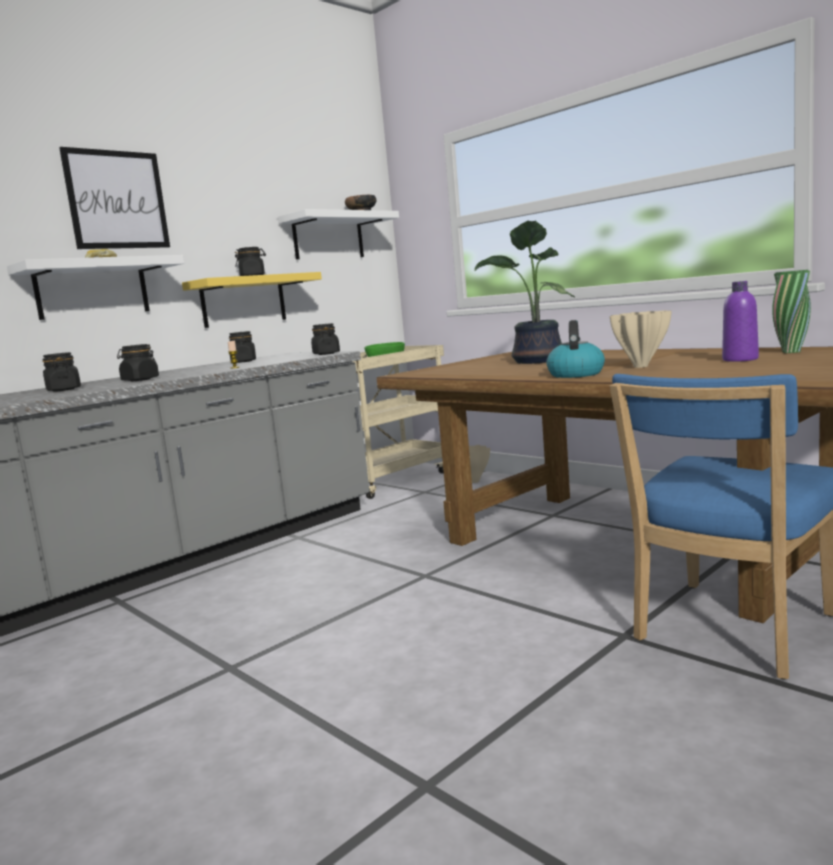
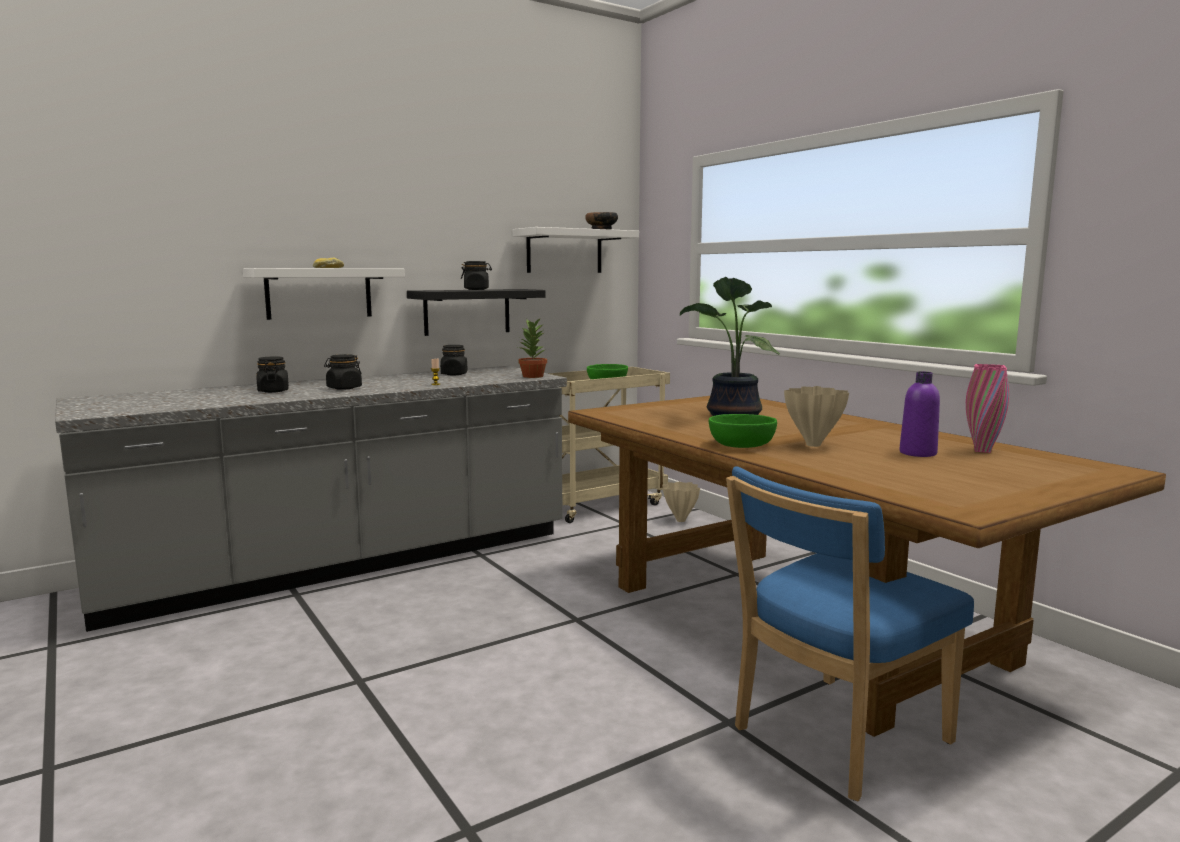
camera: 10 degrees right, 0 degrees up
(117, 200) = (352, 210): picture -> none
(243, 301) = (467, 311): yellow shelf -> black shelf
(326, 354) = (533, 376): black jar -> potted plant
(575, 374) = (741, 445): kettle -> green bowl
(791, 352) = (982, 450): green vase -> pink vase

